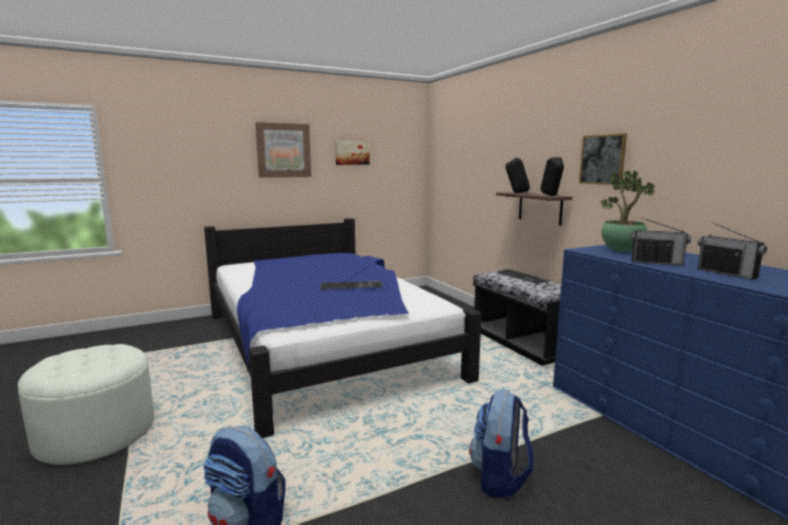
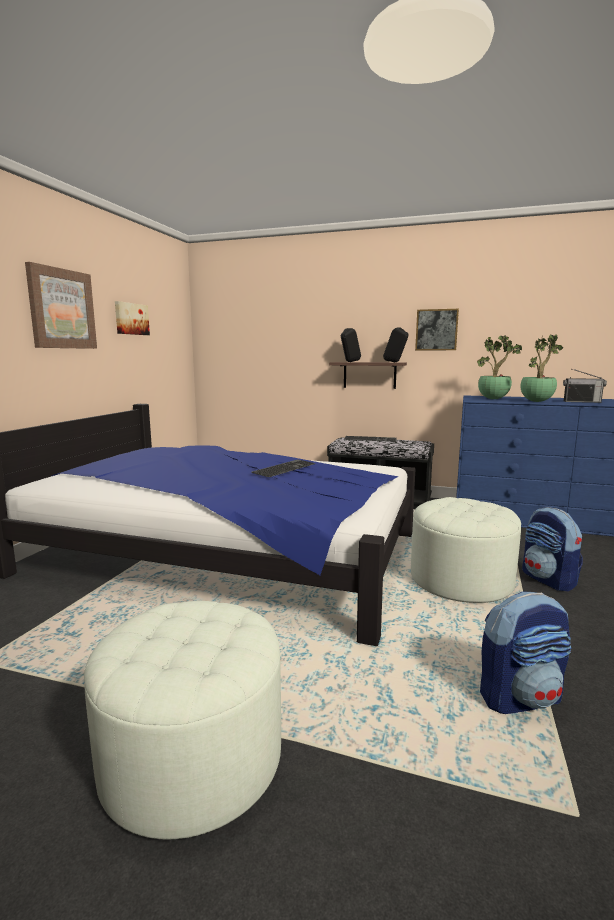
camera: 45 degrees left, 0 degrees up
(420, 434) = (461, 580): none -> white ottoman
(656, 263) = (537, 401): radio -> potted plant

